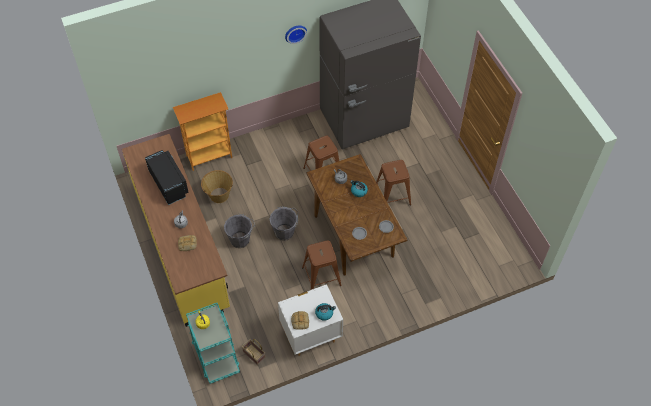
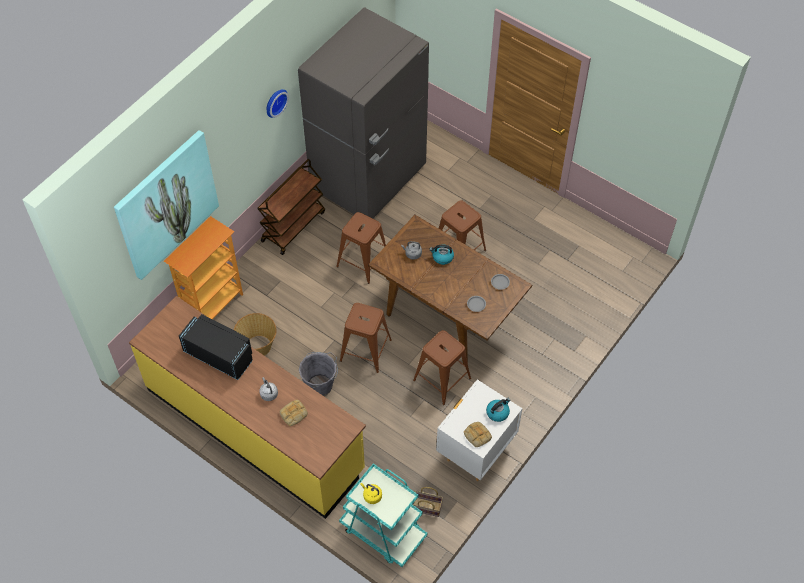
camera: 30 degrees left, 0 degrees up
(181, 68) = (166, 204): none -> picture
(285, 232) = (366, 350): grey bucket -> brown stool
(293, 128) = (293, 226): none -> brown cart

